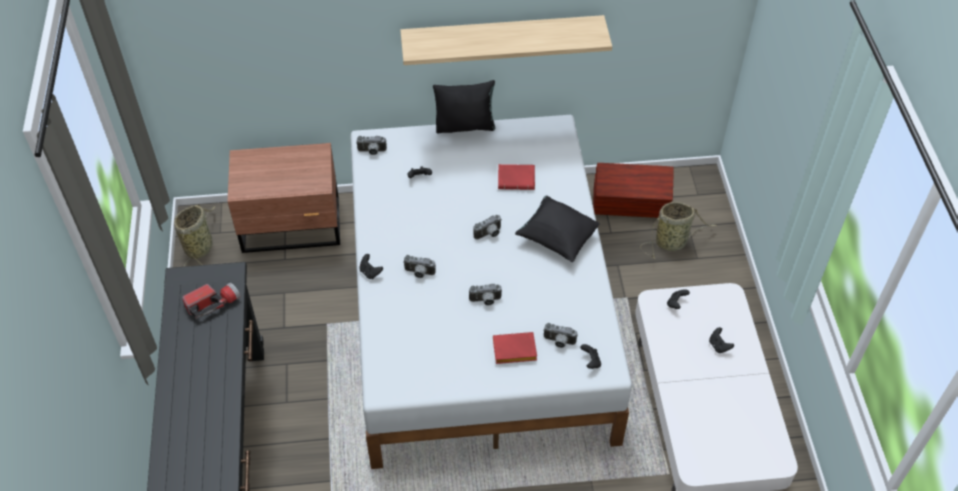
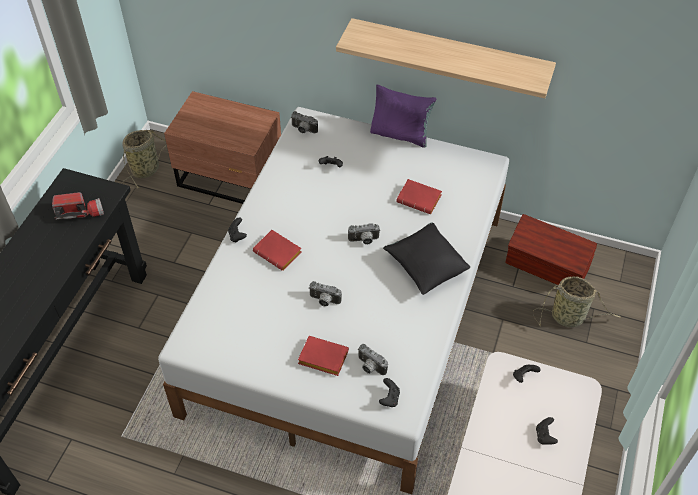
camera: 25 degrees right, 0 degrees up
(419, 273) = (279, 253): camera -> red book
(465, 125) = (400, 134): black pillow -> purple pillow

